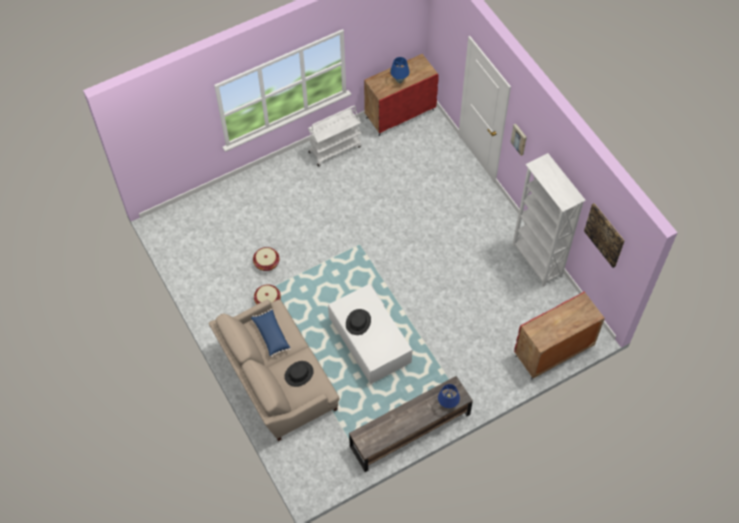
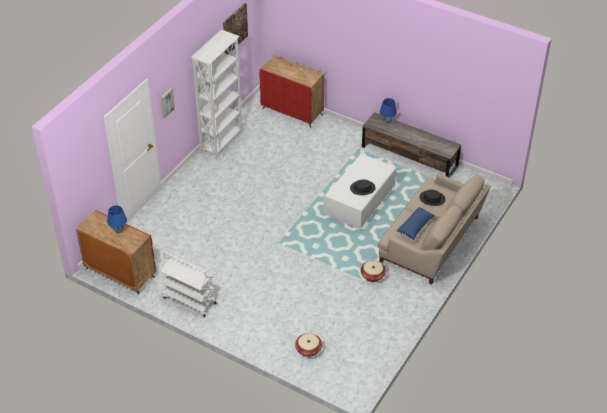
camera: 120 degrees left, 15 degrees down
(266, 263) = (339, 292): basket -> basket (308, 349)

